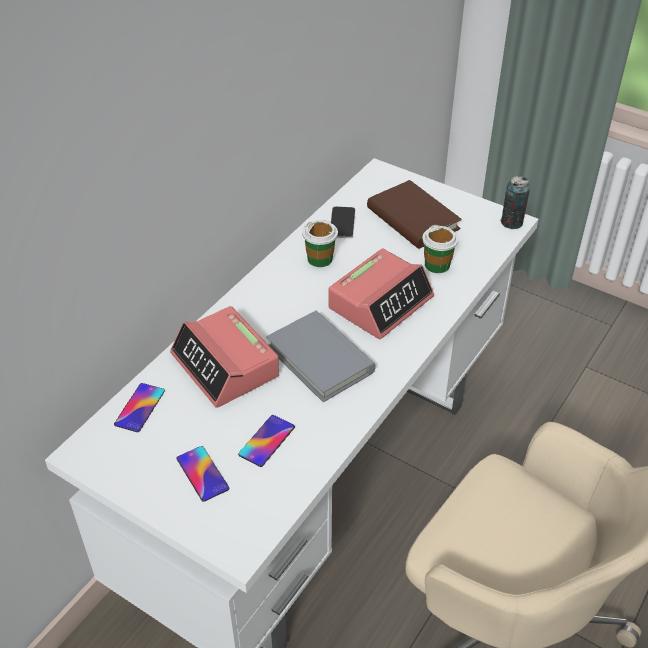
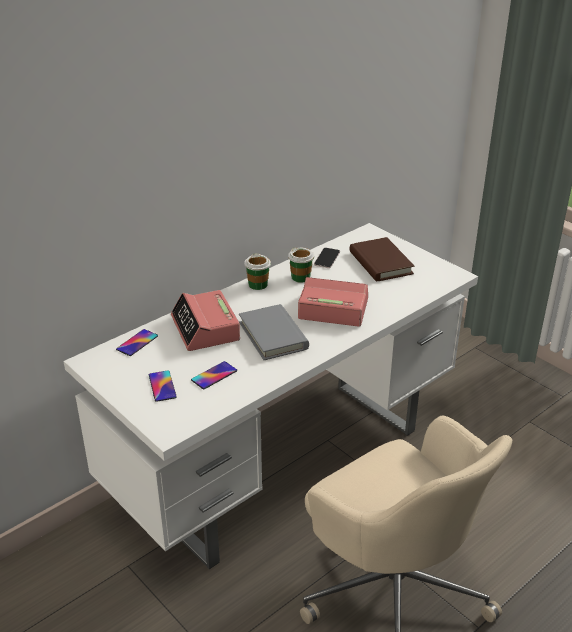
camera: 15 degrees right, 10 degrees down
(380, 302) = (332, 309): alarm clock -> alarm clock turned 135 degrees counterclockwise
(437, 265) = (385, 293): cup -> cup (258, 285)
(511, 222) = (455, 275): can -> none

